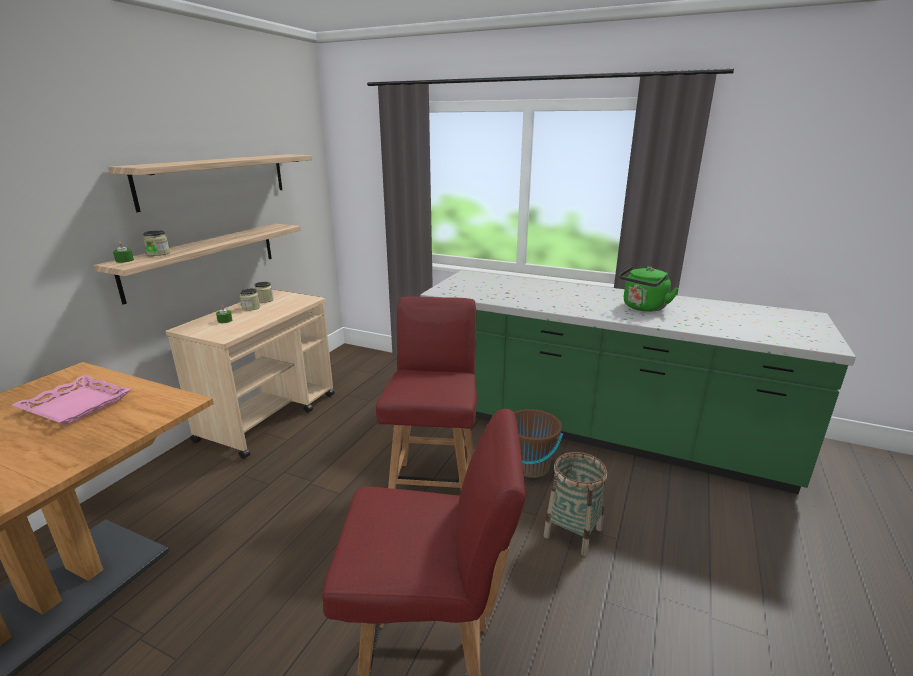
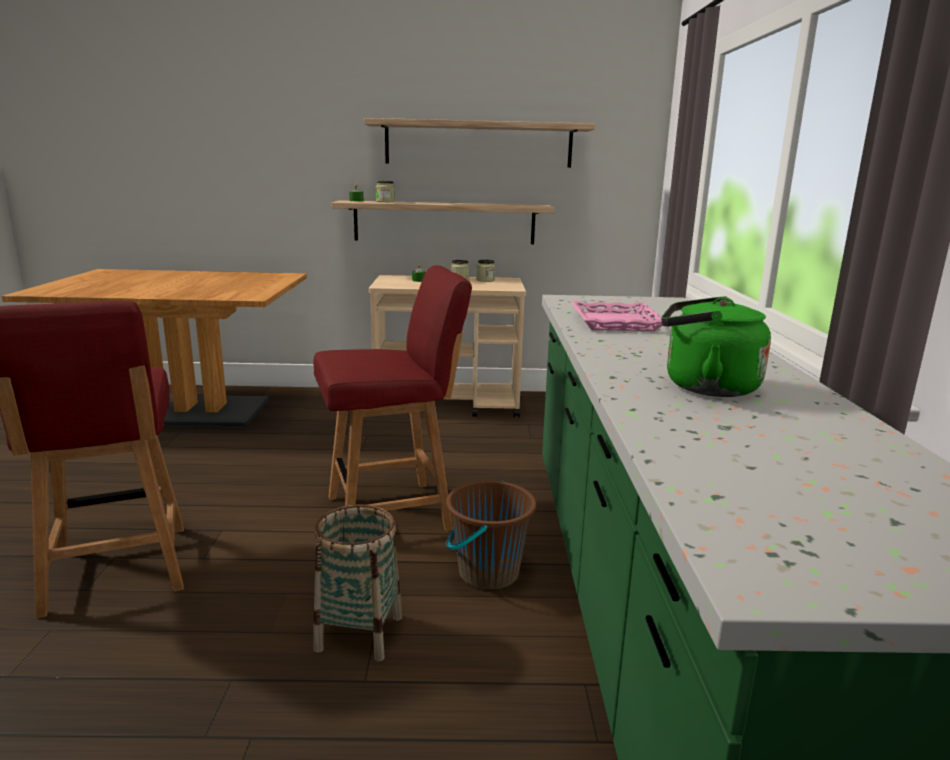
camera: 65 degrees right, 5 degrees down
(75, 406) = (237, 283): pink tray -> pink tray (614, 322)

